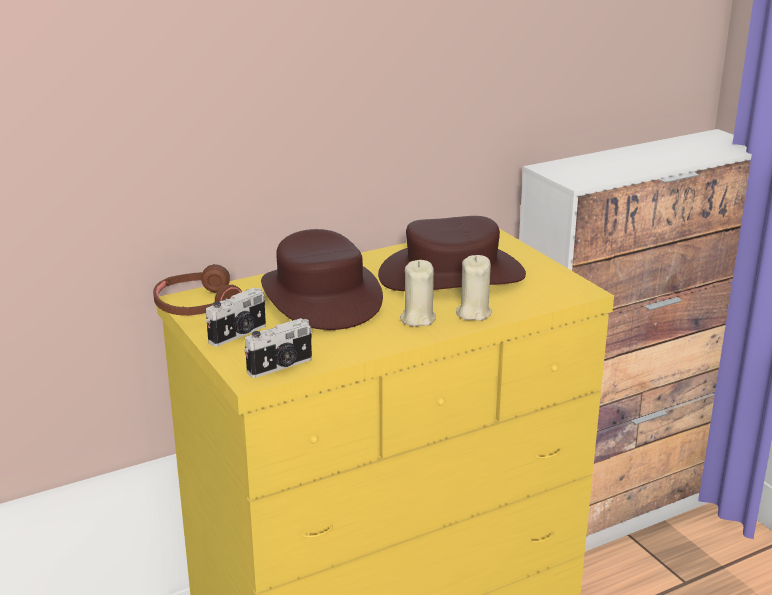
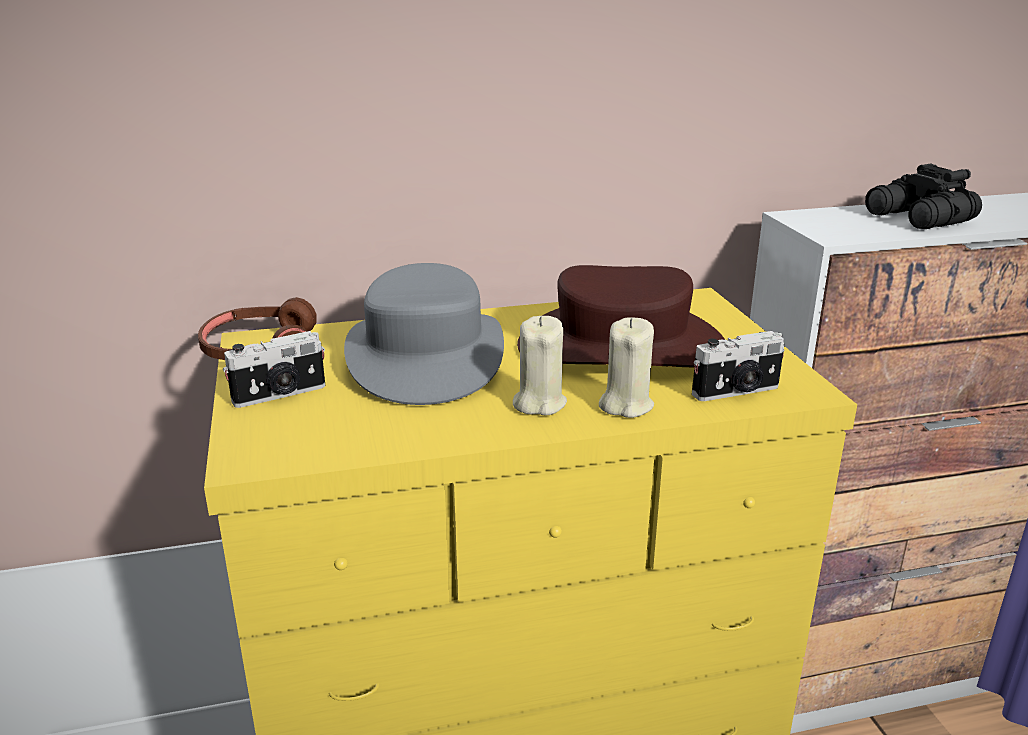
camera: 15 degrees right, 0 degrees up
(281, 366) = (299, 450): camera -> camera (737, 392)
(320, 296) = (425, 356): brown hat -> grey hat
(628, 162) = (919, 219): none -> black binoculars

